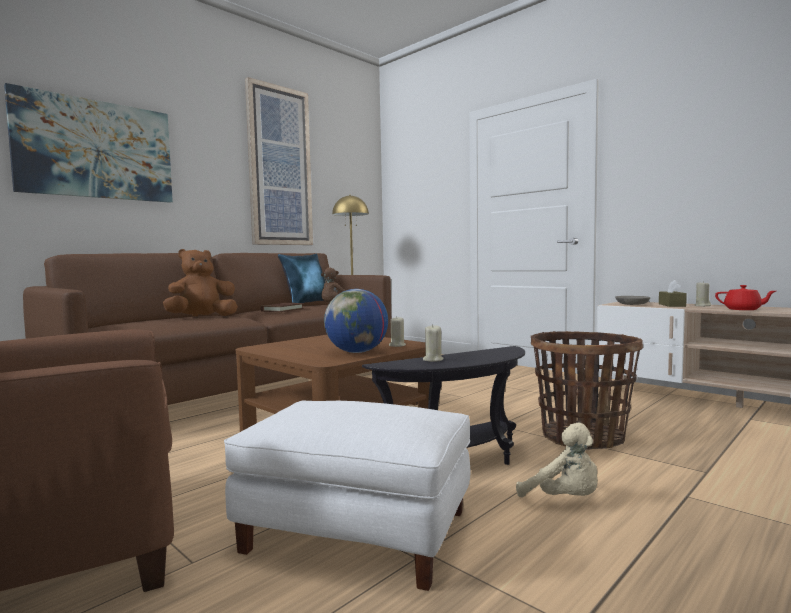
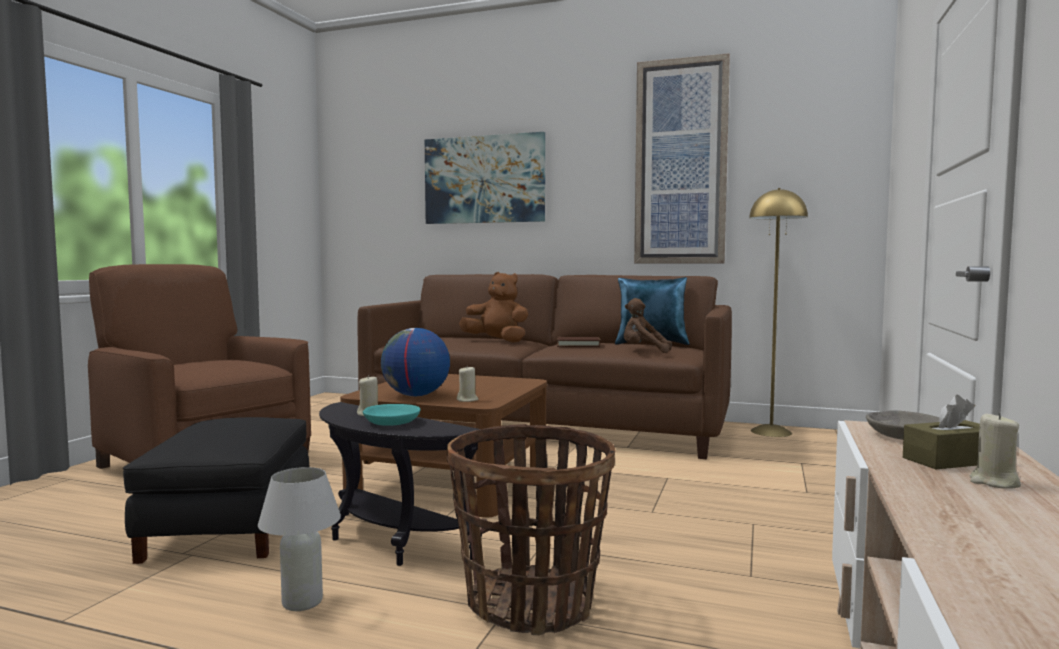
camera: 65 degrees right, 0 degrees up
(358, 530) = (230, 527): white ottoman -> black ottoman
(472, 357) = (391, 422): none -> turquoise bowl
(564, 499) = (302, 602): beige plush toy -> white table lamp
(743, 309) = (951, 513): red teapot -> none

